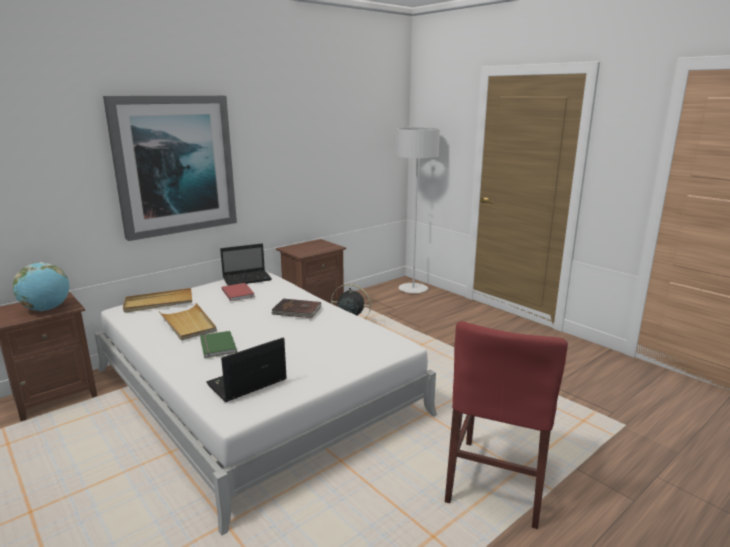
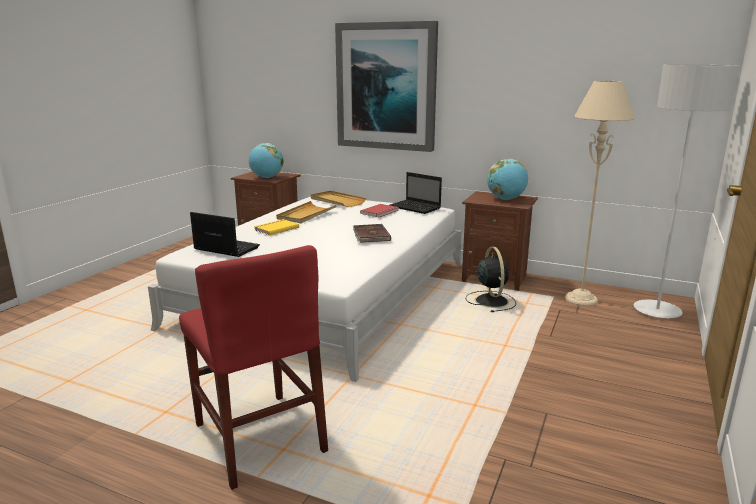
camera: 65 degrees right, 0 degrees up
(216, 346) = (275, 228): green book -> yellow book
(313, 246) = (506, 199): none -> globe
(377, 301) = (581, 299): none -> beige floor lamp
(498, 480) = (259, 437): red chair -> red chair turned 120 degrees counterclockwise

